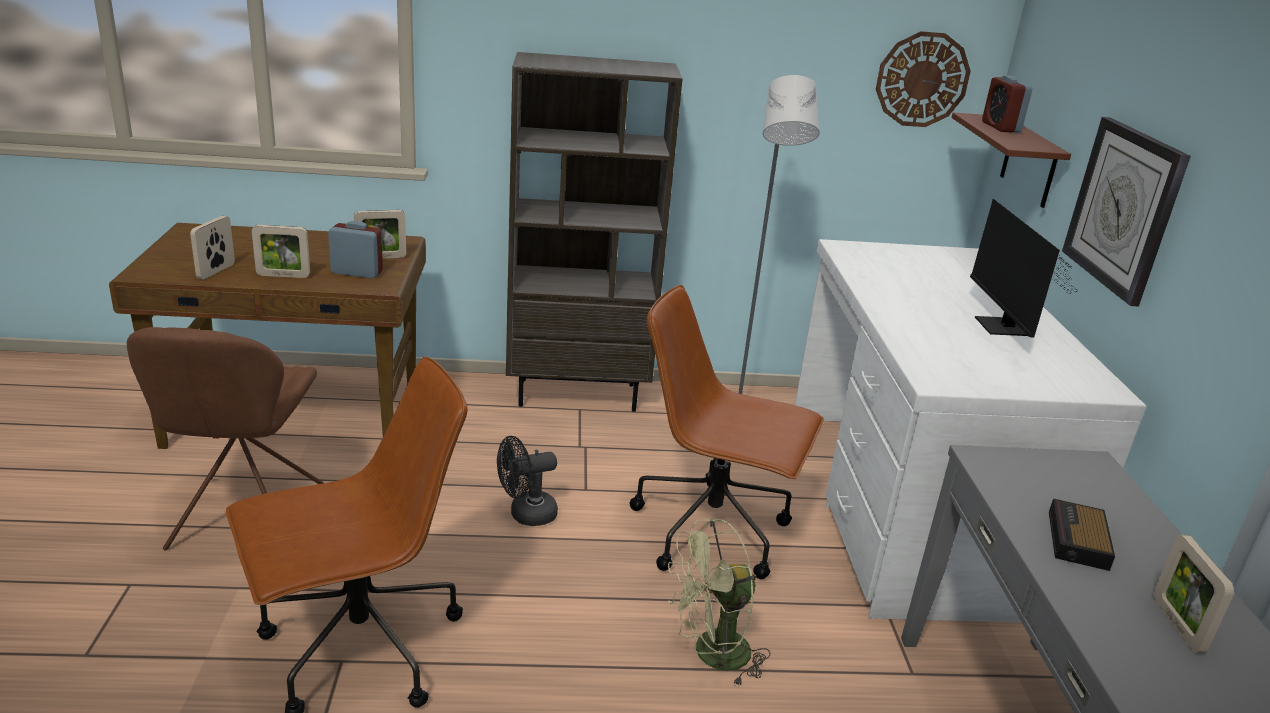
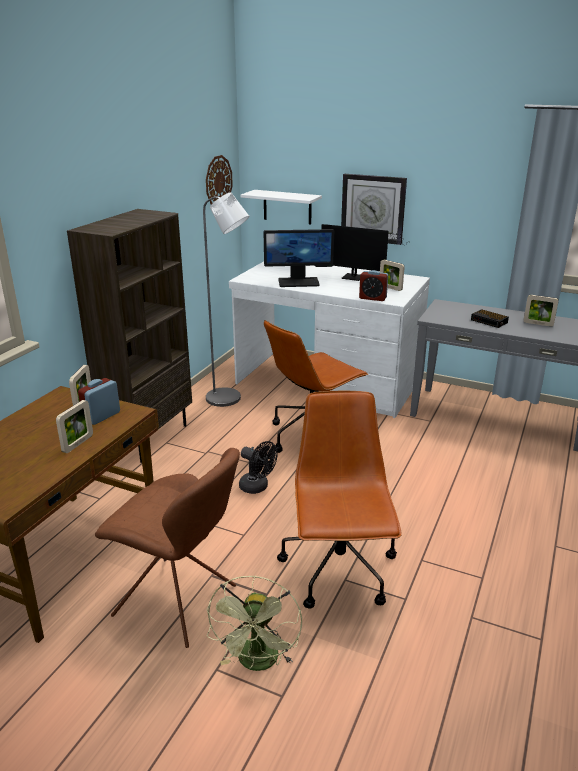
camera: 60 degrees left, 0 degrees up
(216, 271) = (39, 470): picture frame -> picture frame (390, 288)
(526, 515) = (257, 487): black fan -> black fan turned 60 degrees counterclockwise
(711, 655) = (398, 463): green fan -> green fan (258, 663)
(895, 286) = (299, 282): none -> monitor
(1000, 127) = (274, 194): alarm clock -> alarm clock (372, 298)
(1029, 162) = (287, 207): brown shelf -> white shelf

